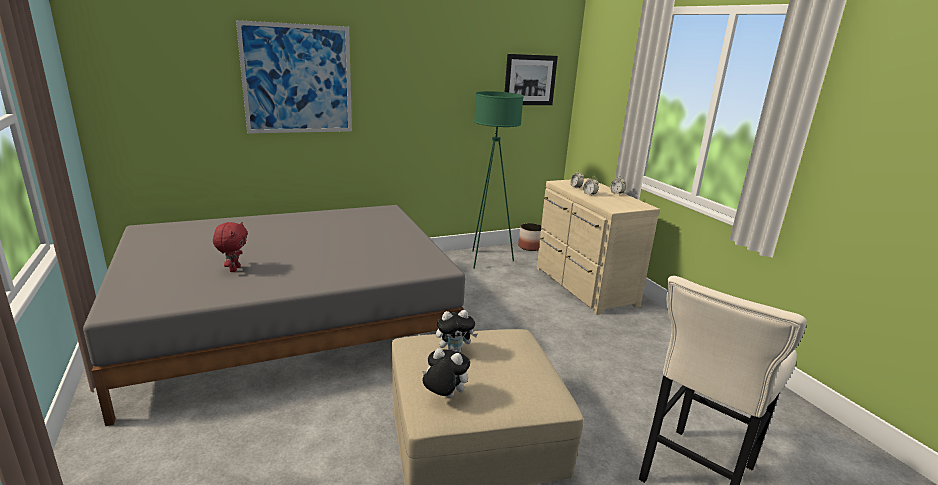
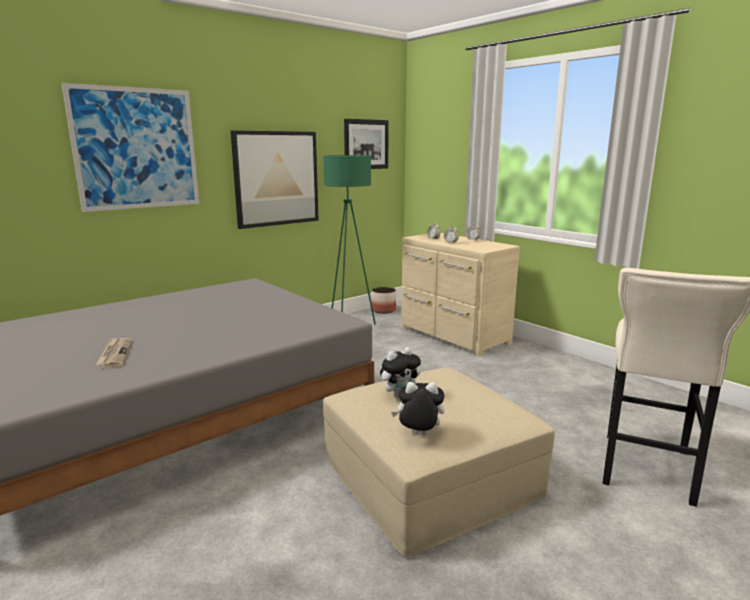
camera: 15 degrees left, 5 degrees down
(234, 269) = (115, 354): red plush toy -> newspaper
(430, 111) = (276, 178): none -> picture

